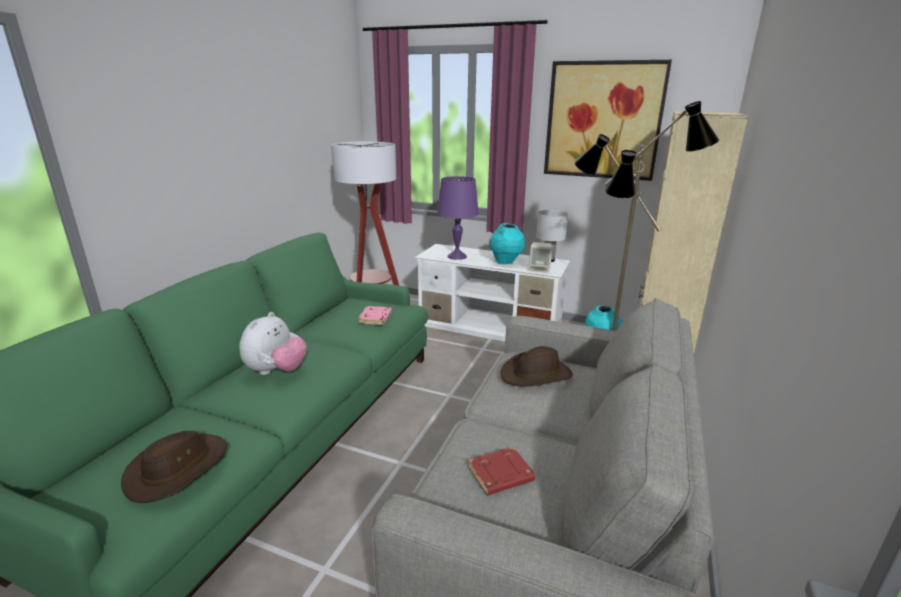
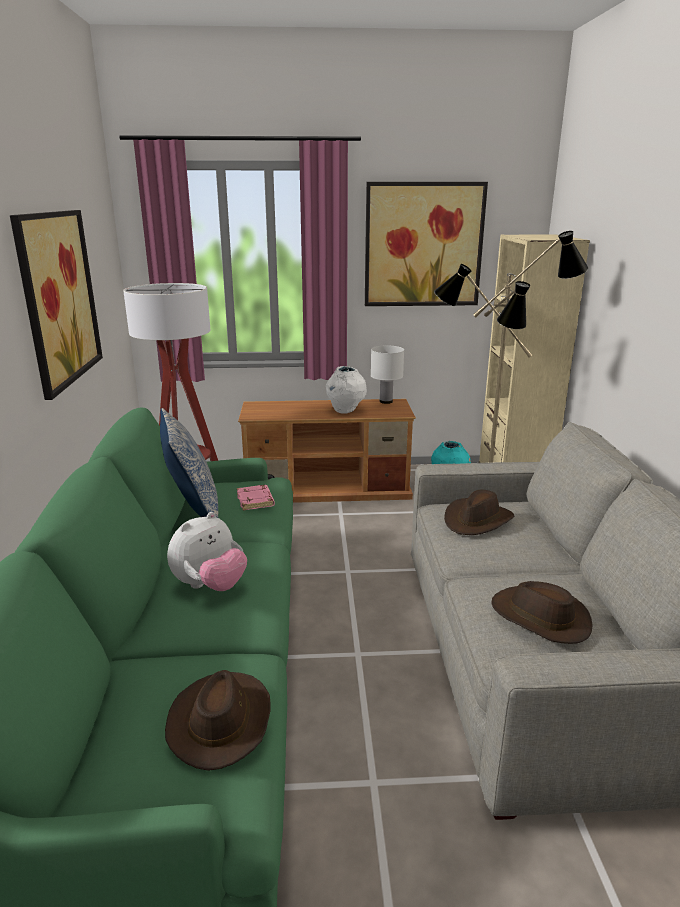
camera: 25 degrees left, 0 degrees up
(269, 144) = (58, 298): none -> picture
(276, 371) = (210, 586): plush toy -> plush toy turned 45 degrees clockwise
(328, 315) = (193, 509): none -> pillow
(457, 256) = (286, 412): purple table lamp -> none
(490, 326) = (328, 488): white tv stand -> brown tv stand
(500, 476) = (540, 618): red book -> brown hat
(505, 262) = (345, 411): turquoise vase -> white vase
(540, 269) = (388, 412): beige speaker -> none

